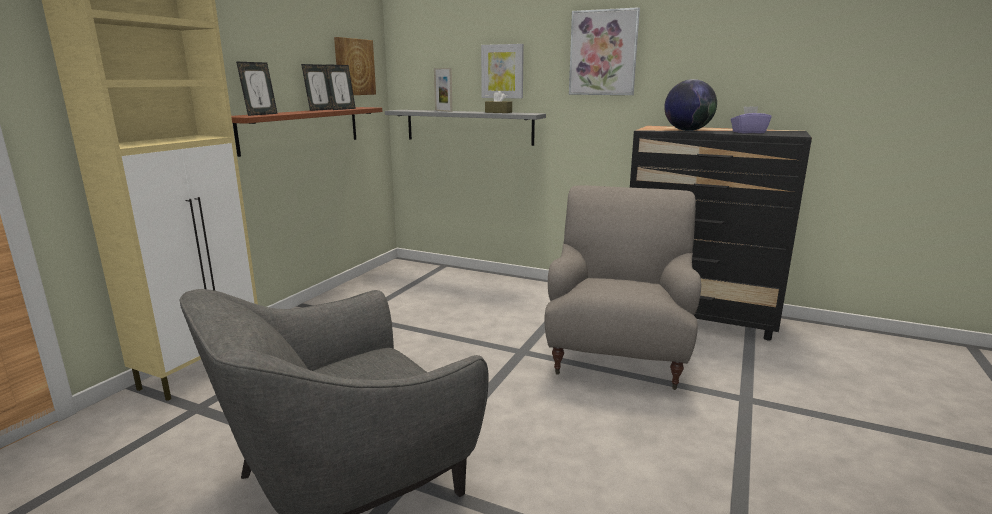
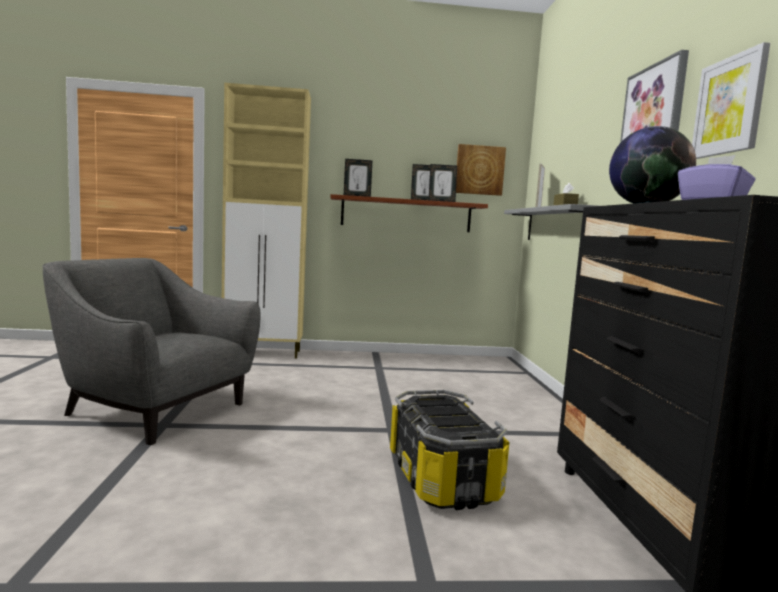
camera: 60 degrees right, 10 degrees down
(502, 71) = (582, 162): picture -> picture (729, 106)
(617, 356) = (443, 478): grey armchair -> storage box

